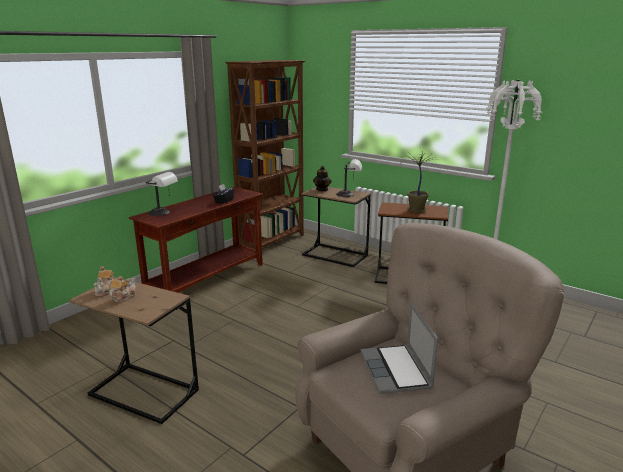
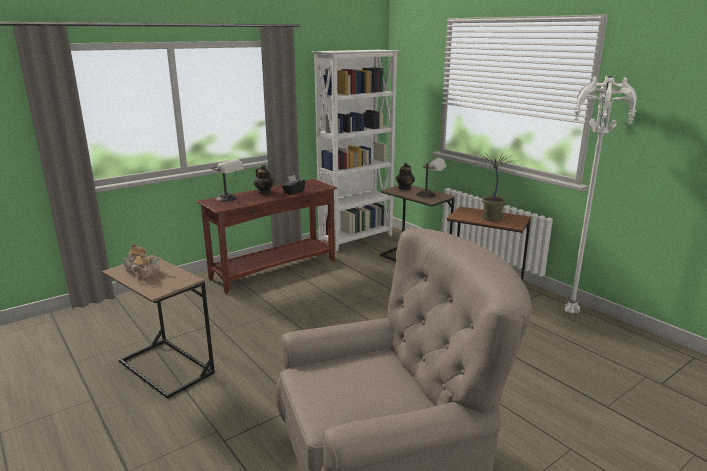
camera: 15 degrees right, 0 degrees up
(194, 203) = (264, 192): none -> teapot
(272, 241) = (357, 239): brown bookcase -> white bookcase
(396, 371) = (366, 381): laptop -> none

